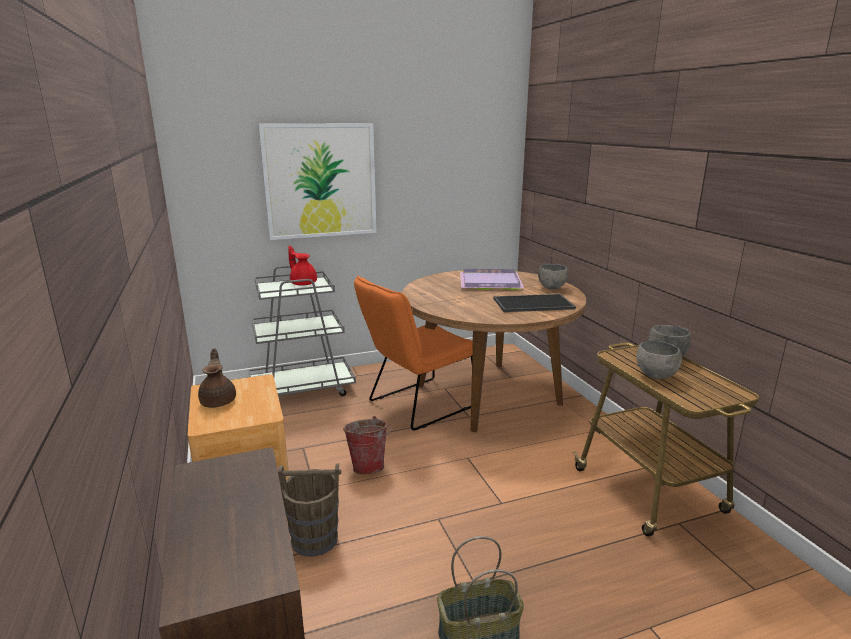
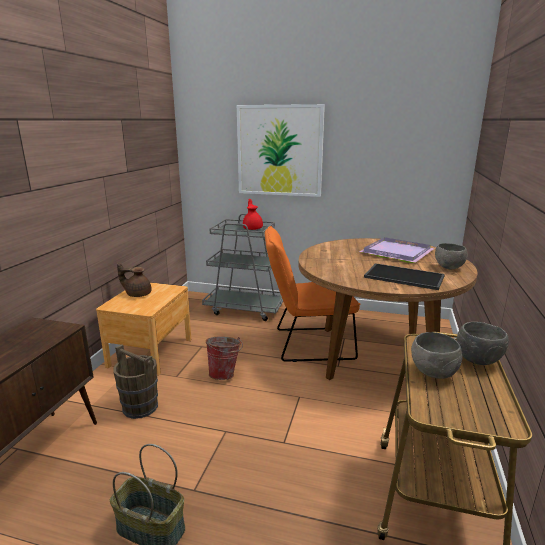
camera: 35 degrees right, 0 degrees up
(219, 401) = (137, 294): brown teapot -> brown teapot turned 105 degrees counterclockwise

